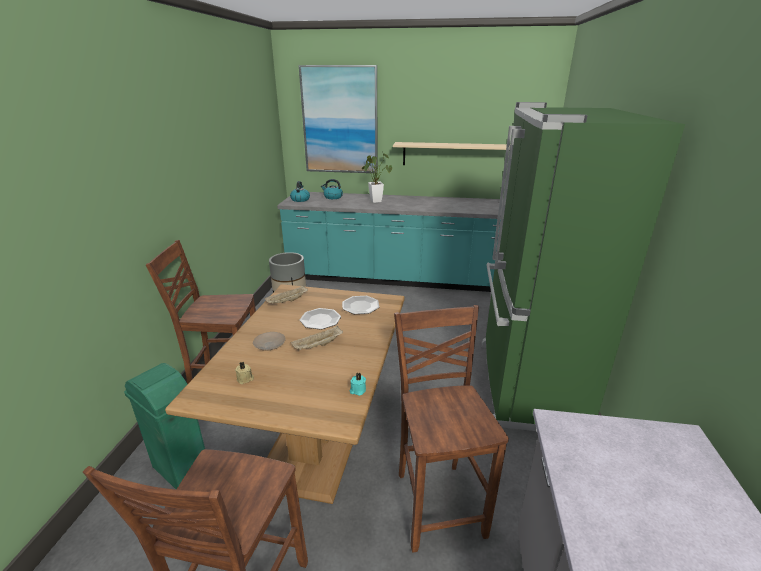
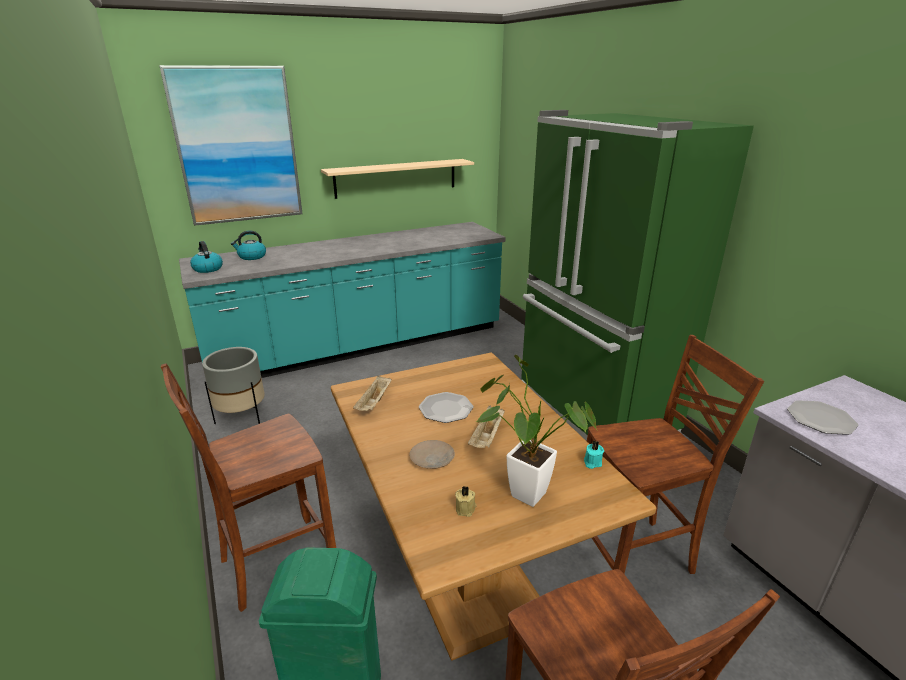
camera: 35 degrees left, 0 degrees up
(360, 306) = (465, 378): plate -> plate (821, 419)
(375, 200) = (317, 250): potted plant -> potted plant (521, 491)
(438, 502) = (635, 555): brown chair -> brown chair turned 120 degrees clockwise

